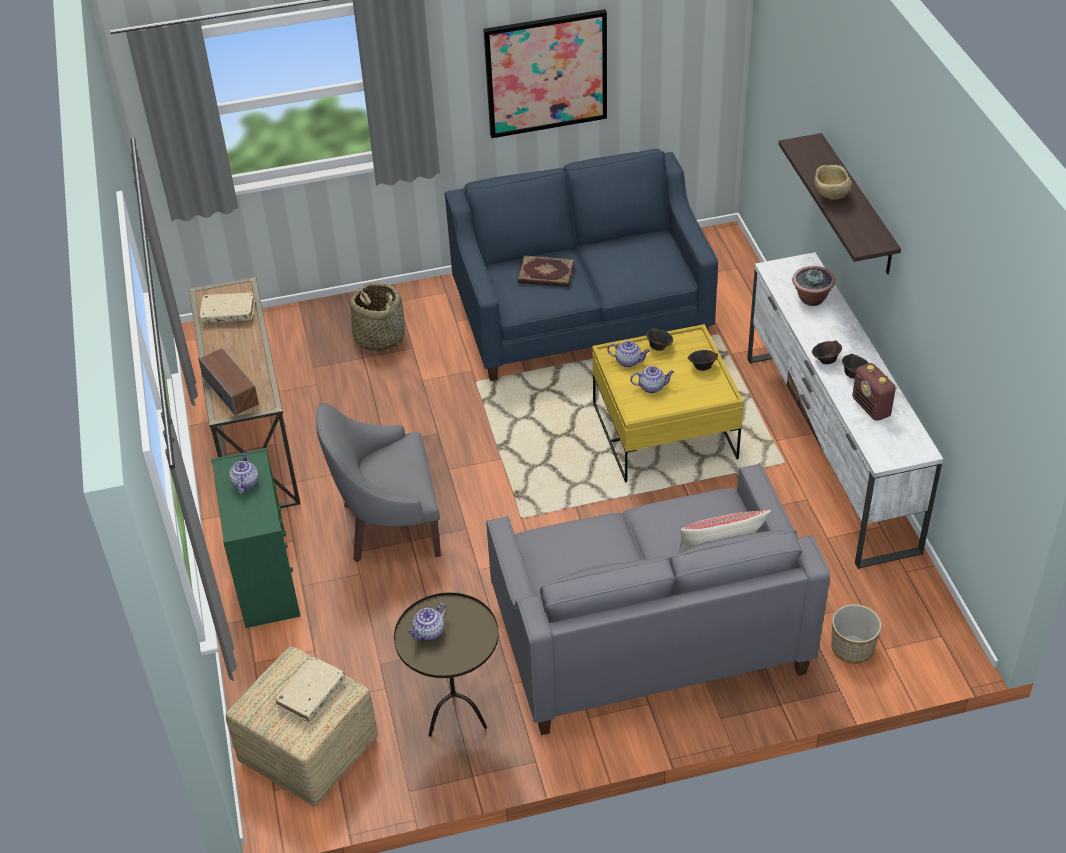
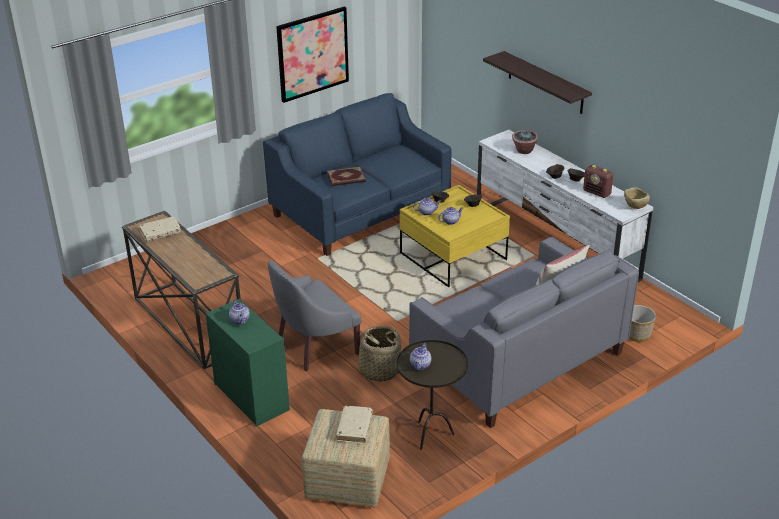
camera: 25 degrees left, 10 degrees down
(231, 390) = (194, 272): speaker -> none
(379, 337) = (236, 249): basket -> basket (379, 370)
(830, 196) = (533, 77): beige bowl -> beige bowl (635, 207)

